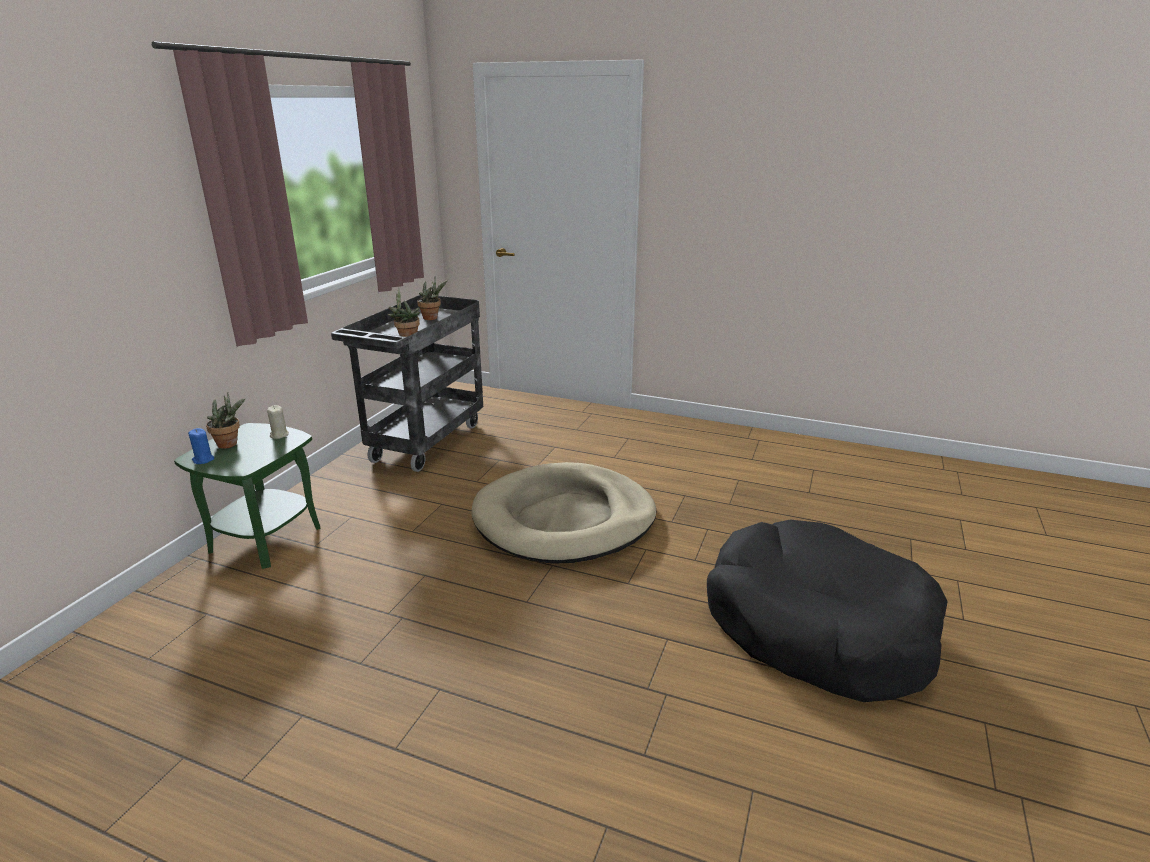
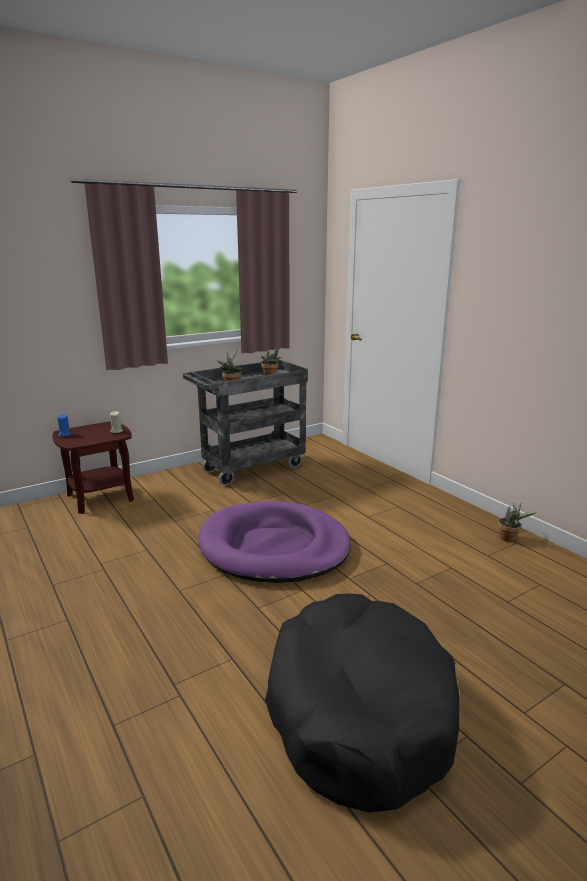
camera: 35 degrees right, 5 degrees down
(230, 444) = (88, 430): potted plant -> potted plant (509, 539)
(265, 538) = (100, 497): green side table -> brown side table
(564, 519) = (274, 547): beige dog bed -> purple dog bed

